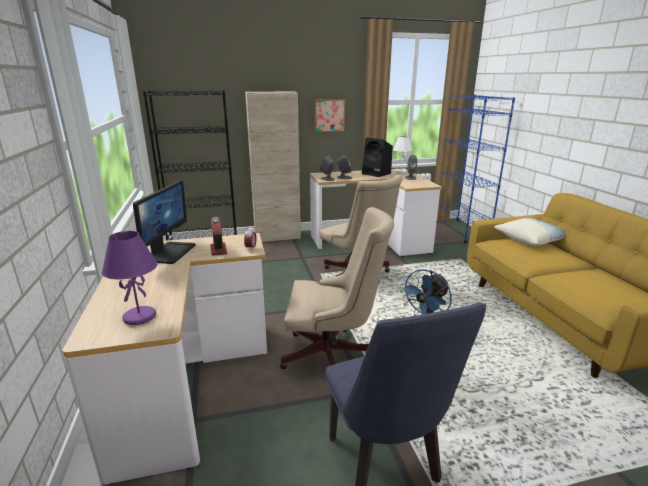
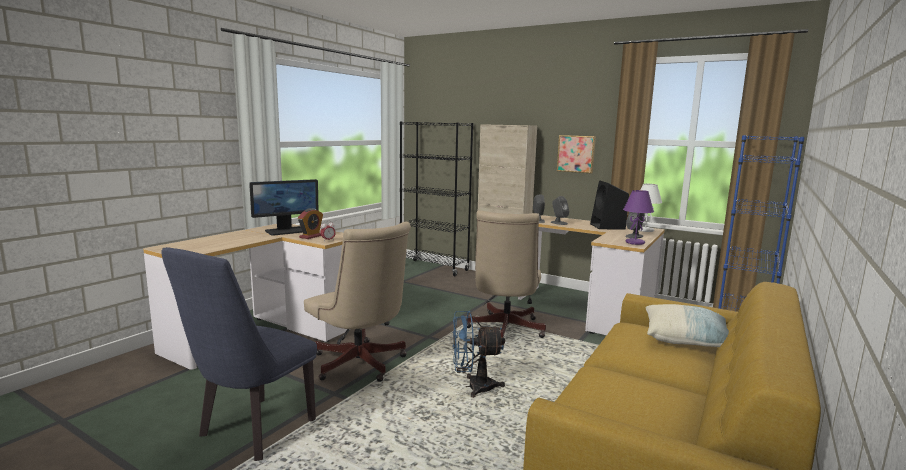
camera: 45 degrees right, 10 degrees down
(140, 317) = (194, 248): purple table lamp -> purple table lamp (635, 242)

